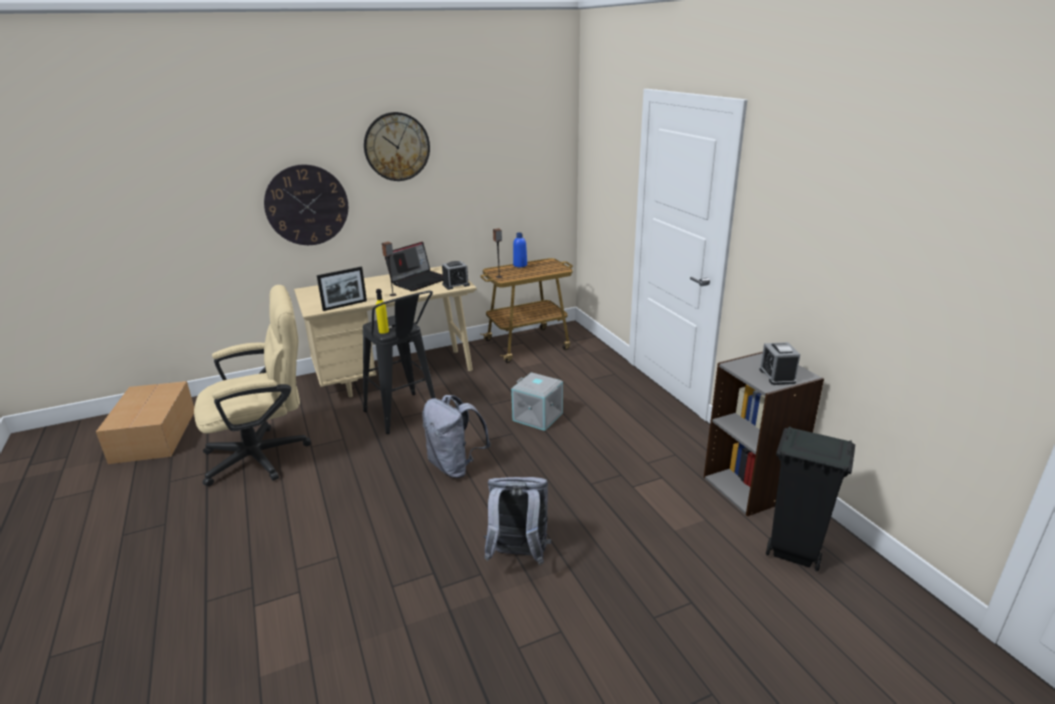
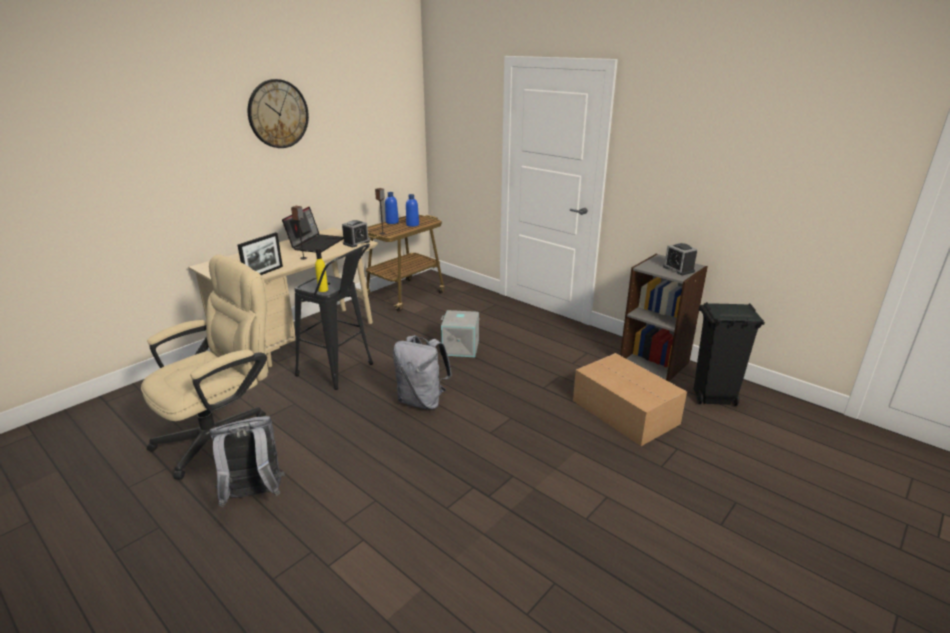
camera: 25 degrees left, 0 degrees up
(153, 436) = (65, 450): cardboard box -> cardboard box (625, 413)
(307, 205) = (195, 177): wall clock -> none
(518, 556) = (531, 454): grey backpack -> grey backpack (254, 496)
(538, 271) = (412, 224): none -> blue bottle

